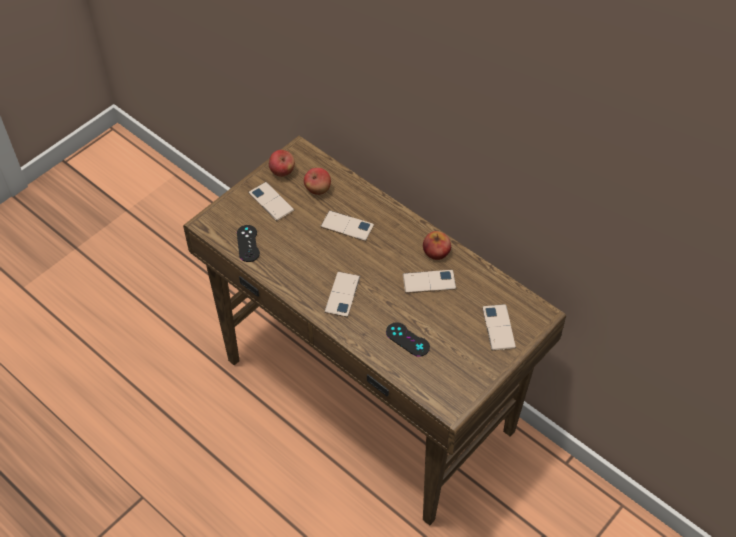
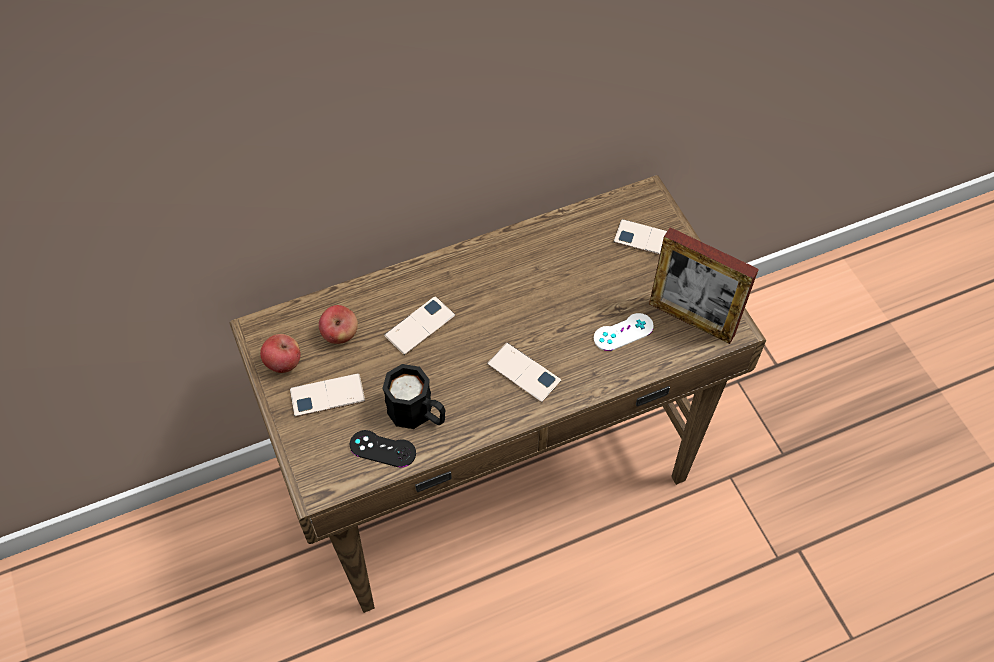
camera: 65 degrees left, 5 degrees up
(281, 251) = (418, 414): none -> black mug
(407, 339) = (623, 332): black game controller -> white game controller
(429, 282) = (551, 277): phone -> none
(436, 251) = (511, 252): apple -> none
(443, 377) = (691, 319): none -> picture frame

